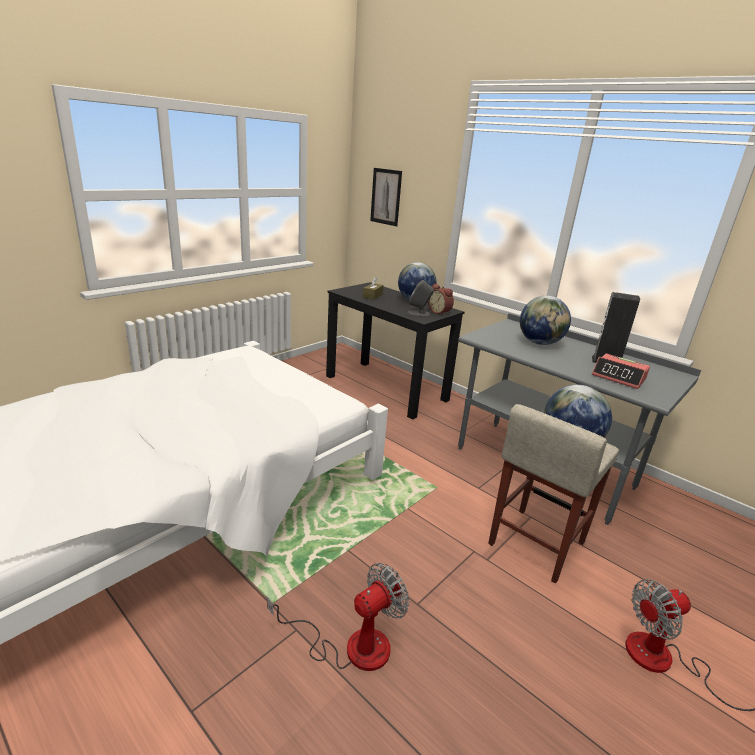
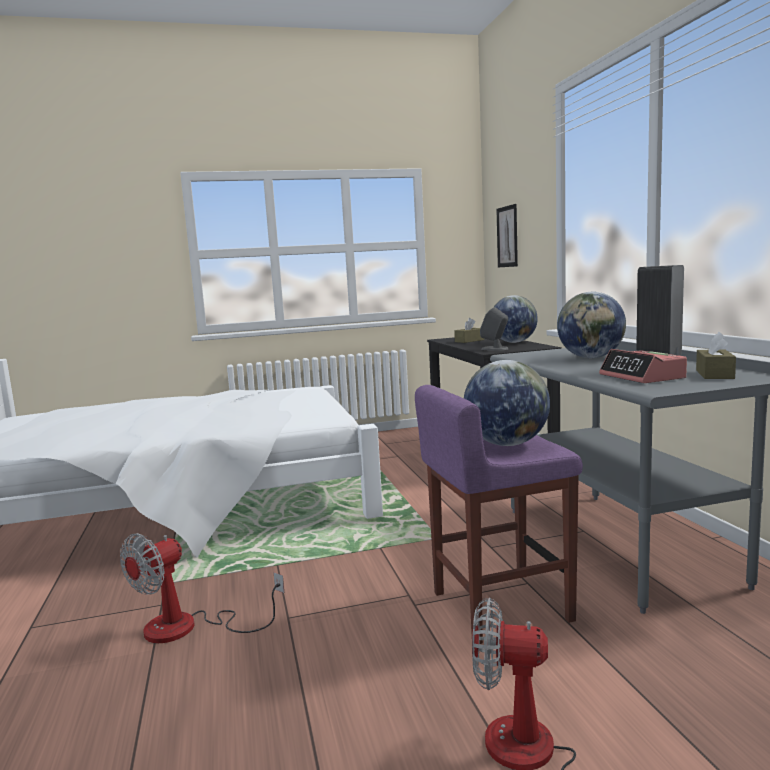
camera: 35 degrees right, 15 degrees down
(351, 646) = (188, 627): fan -> fan turned 135 degrees clockwise
(440, 312) = (525, 348): alarm clock -> none
(535, 544) = (499, 606): beige stool -> purple stool
(650, 372) = (714, 374): none -> brown tissue box

